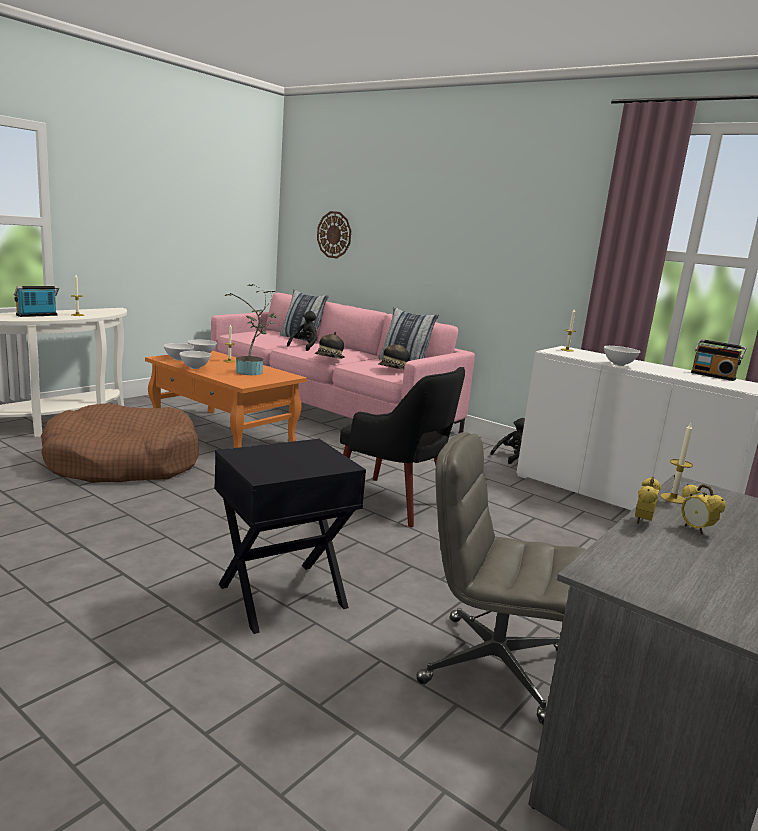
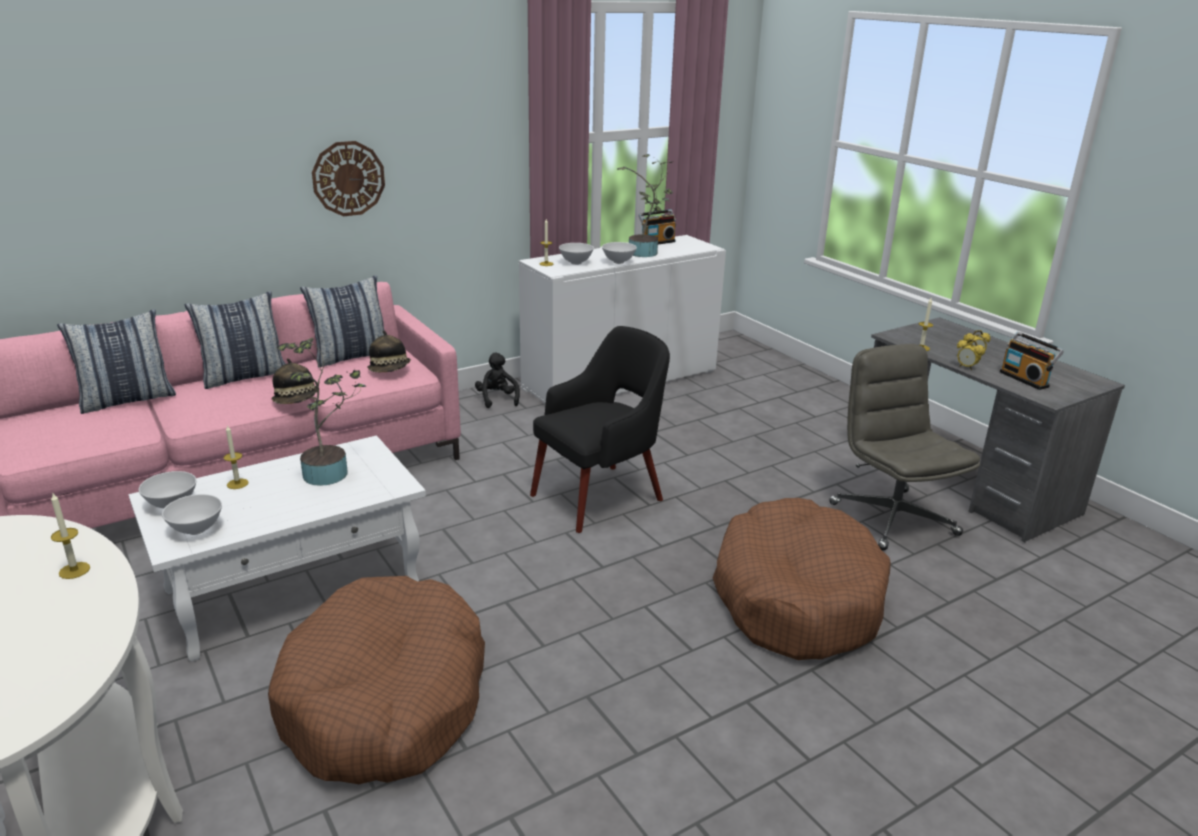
camera: 70 degrees left, 10 degrees up
(37, 315) = (64, 619): radio -> radio (1025, 379)
(195, 368) = (274, 518): white bowl -> white bowl (576, 263)
(223, 433) = (295, 588): orange coffee table -> white coffee table
(283, 596) = (796, 597): black side table -> brown dog bed
(304, 347) = (196, 406): black plush toy -> none
(334, 234) = (67, 200): wall clock -> wall clock (348, 178)
(349, 350) = (244, 376): none -> pillow
(492, 666) = (892, 518): grey office chair -> grey office chair turned 120 degrees clockwise
(665, 372) = (645, 253): none -> potted plant

